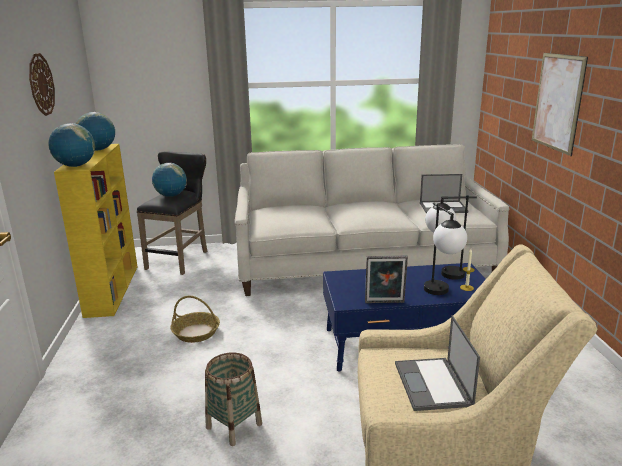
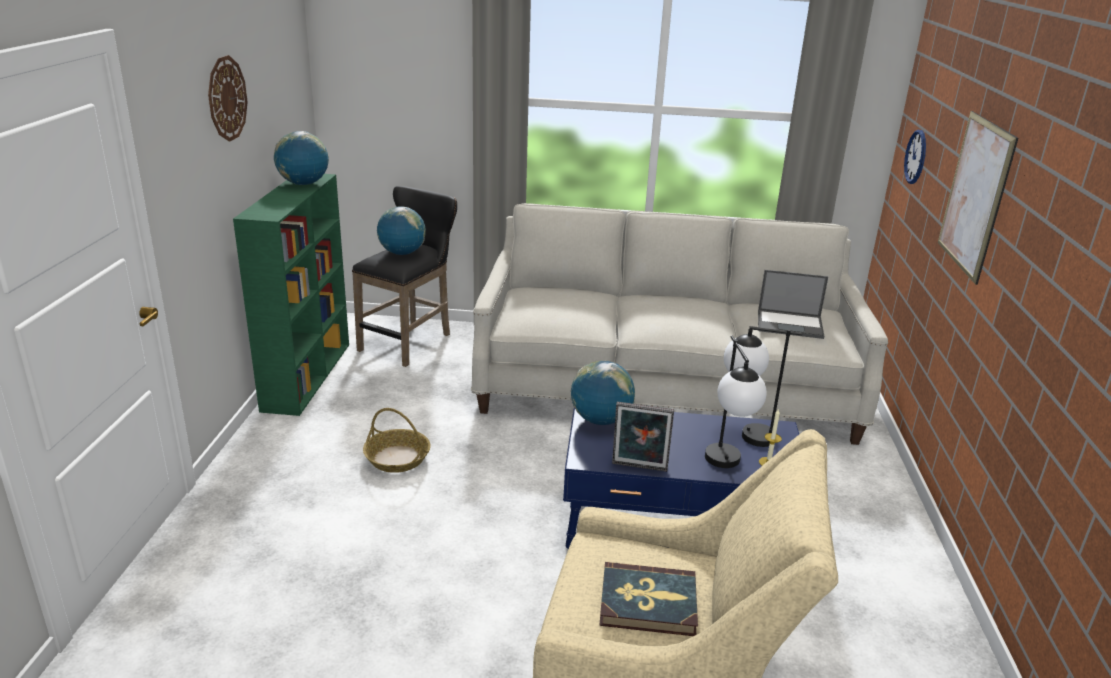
camera: 10 degrees right, 5 degrees up
(75, 166) = (263, 212): globe -> globe (600, 420)
(112, 289) = (307, 375): yellow bookcase -> green bookcase
(233, 426) = (405, 599): basket -> none
(433, 384) = (648, 603): laptop -> book
(501, 94) = (916, 157): none -> wall clock

